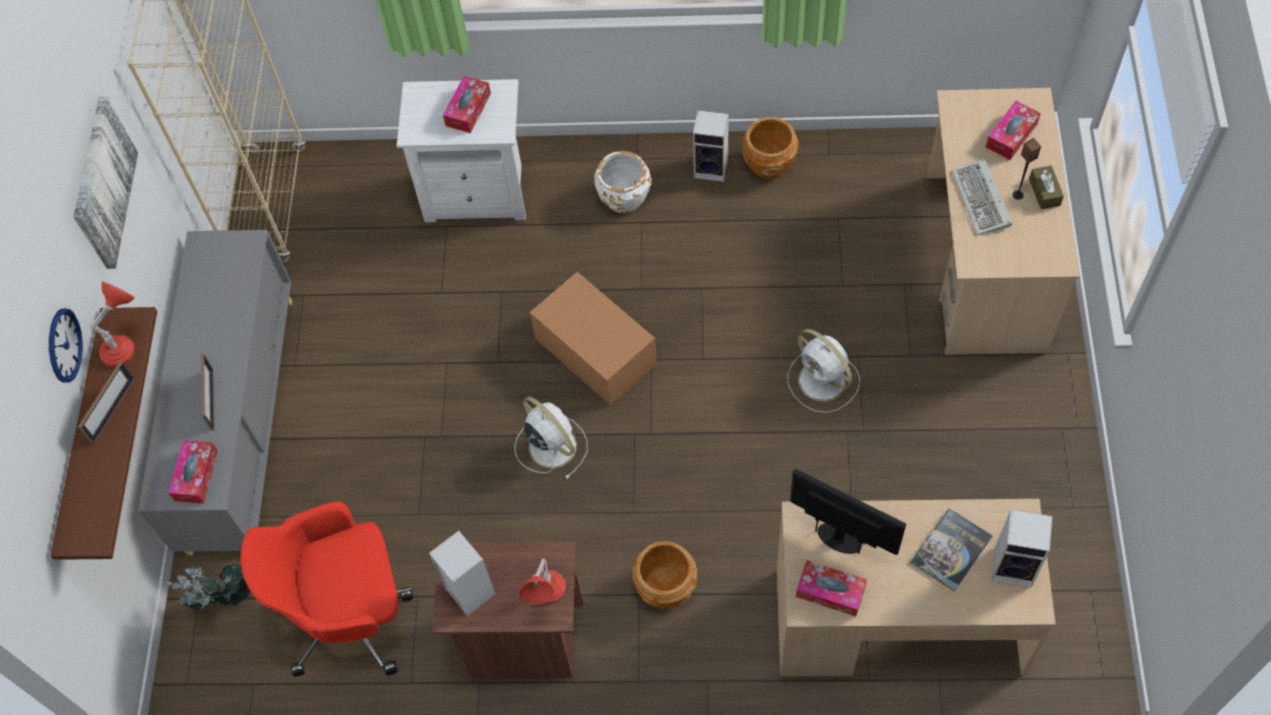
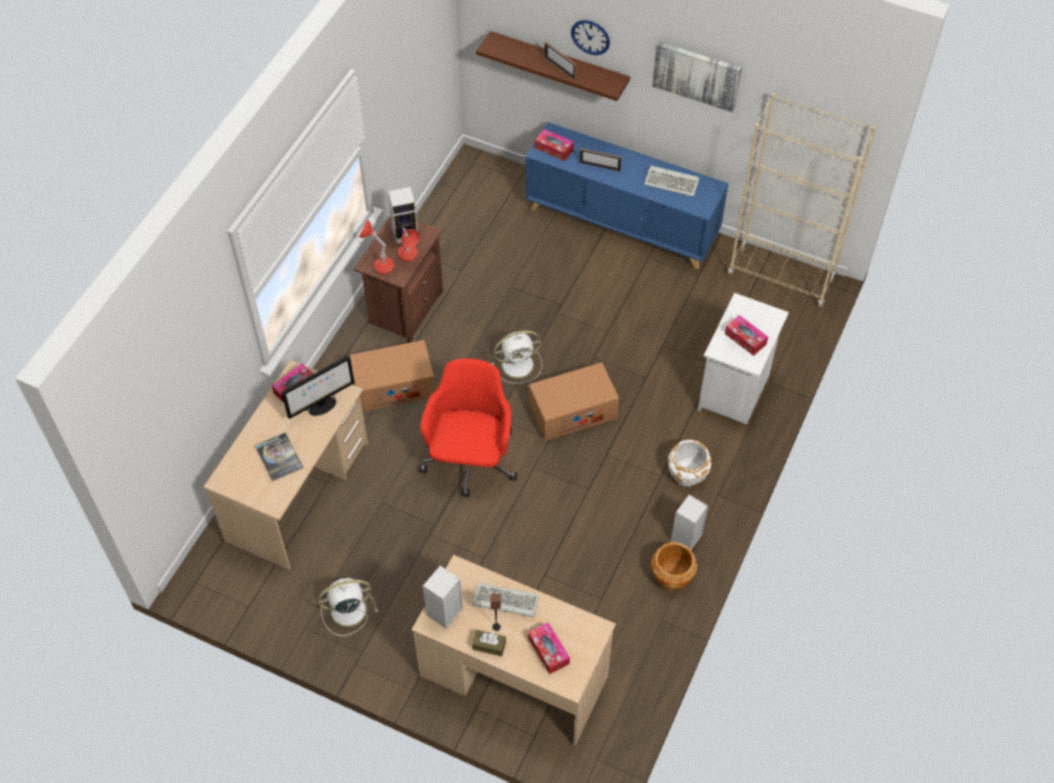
camera: 110 degrees right, 5 degrees down
(126, 345) = (598, 81): red table lamp -> red table lamp (409, 258)
(211, 295) = (673, 183): none -> keyboard
(225, 602) = (509, 189): potted plant -> none
(241, 421) = (622, 223): grey cabinet -> blue cabinet
(351, 614) = (468, 239): red office chair -> red office chair (471, 461)
(665, 587) = (393, 386): brown planter -> cardboard box
(823, 382) = (477, 528): white fan -> white fan (346, 610)
(1015, 566) = (248, 484): speaker -> speaker (444, 613)

